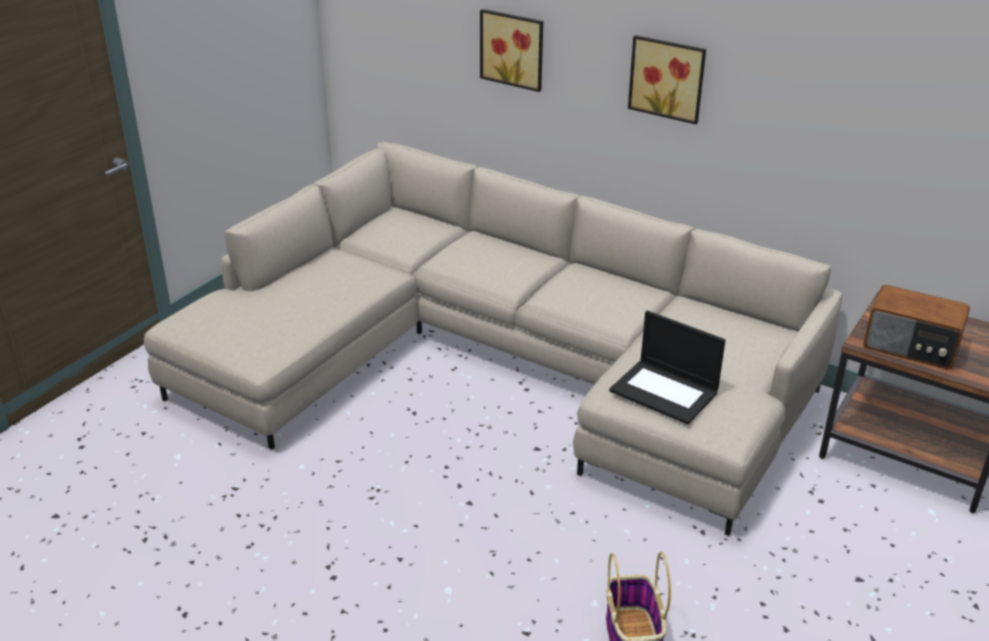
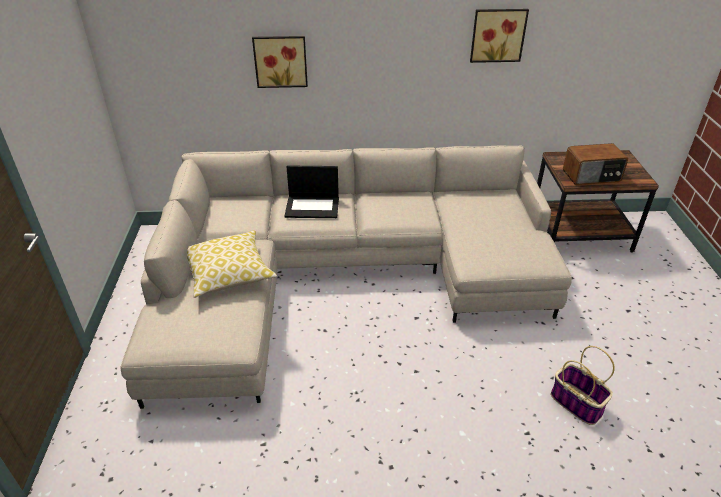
camera: 35 degrees left, 5 degrees up
(323, 289) = (228, 273): none -> pillow
(665, 392) = (498, 251): laptop -> laptop (313, 207)
(668, 78) = (402, 56): picture -> picture (497, 35)

